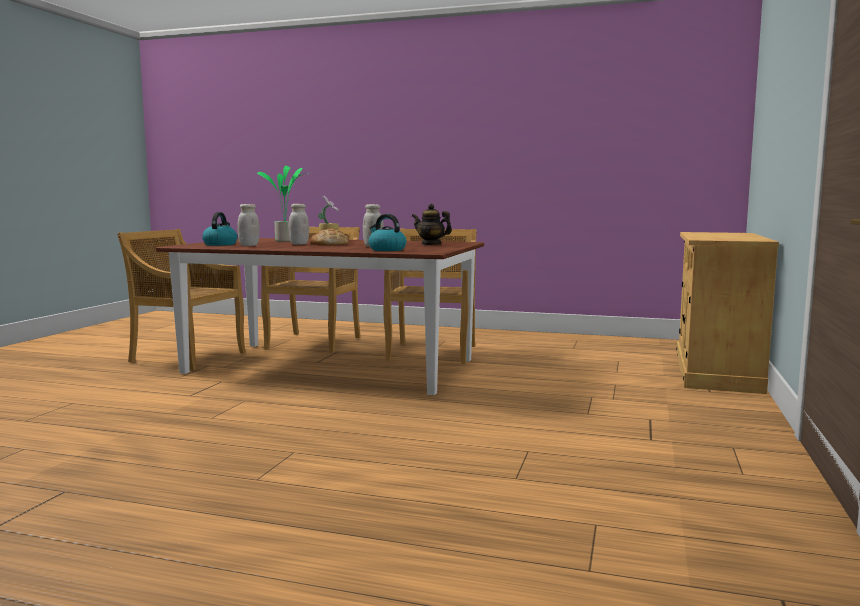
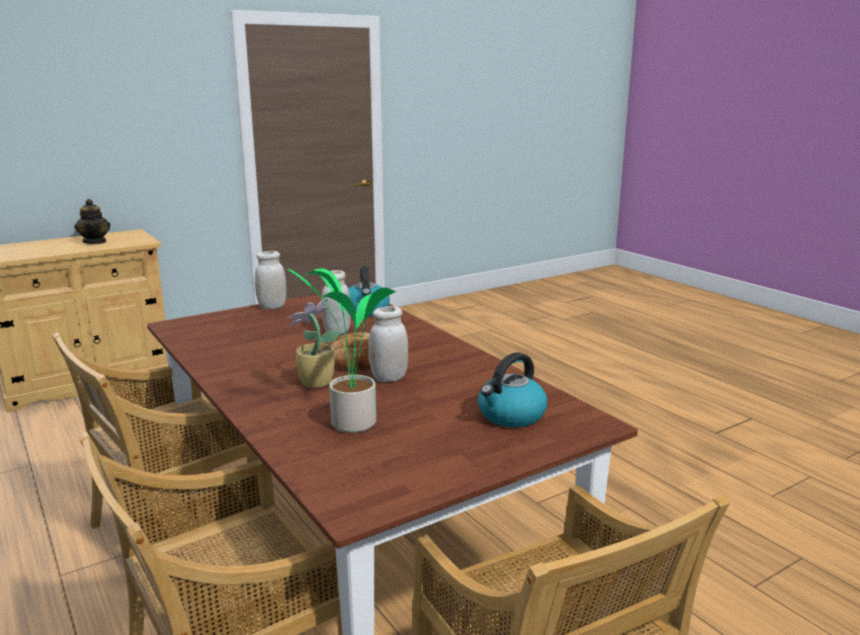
camera: 140 degrees left, 10 degrees up
(249, 245) = (476, 389): white jar -> white jar (272, 307)
(431, 244) = (243, 326): teapot -> teapot (95, 242)

